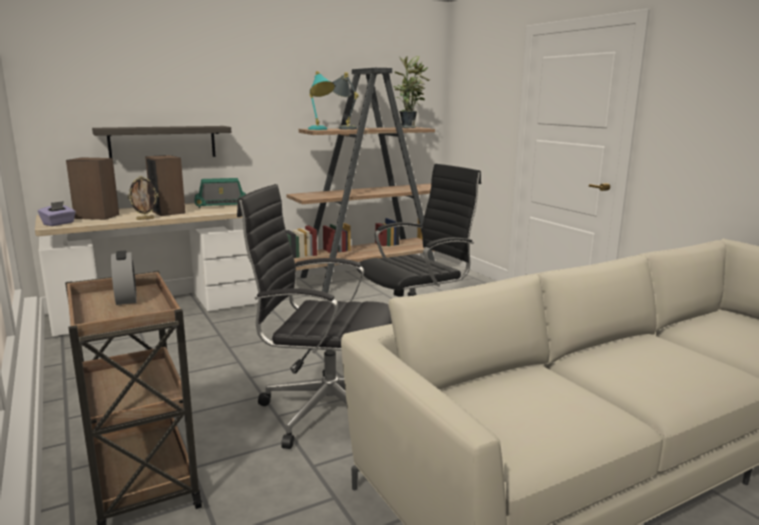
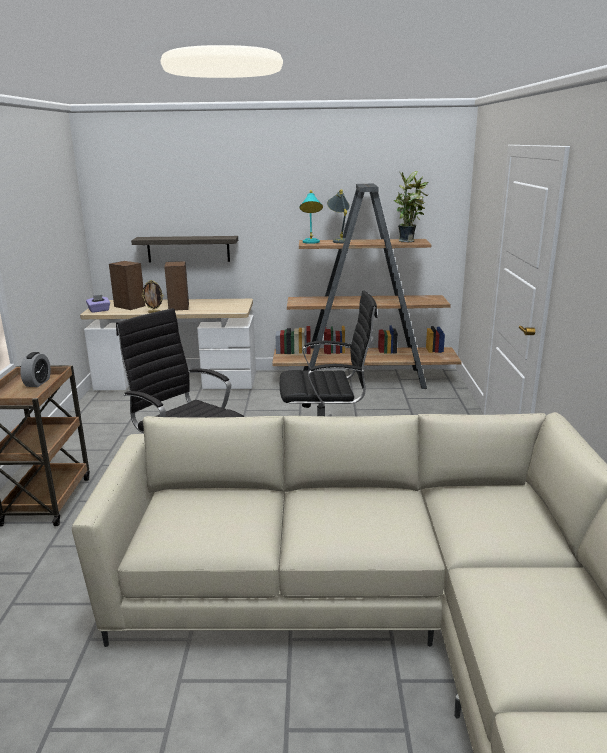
camera: 30 degrees right, 5 degrees up
(221, 205) = (226, 303): radio -> none

